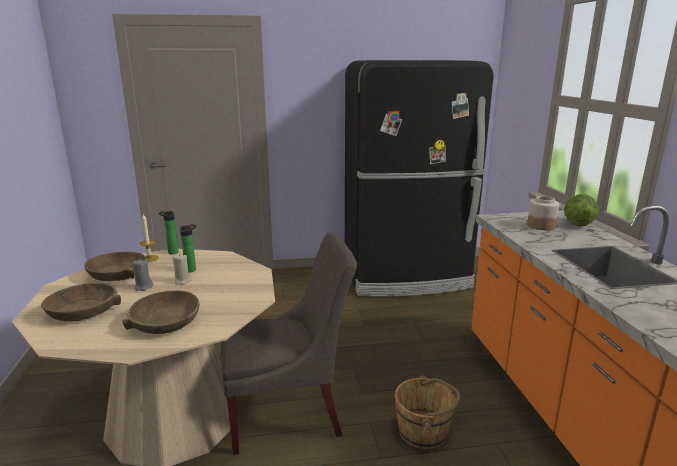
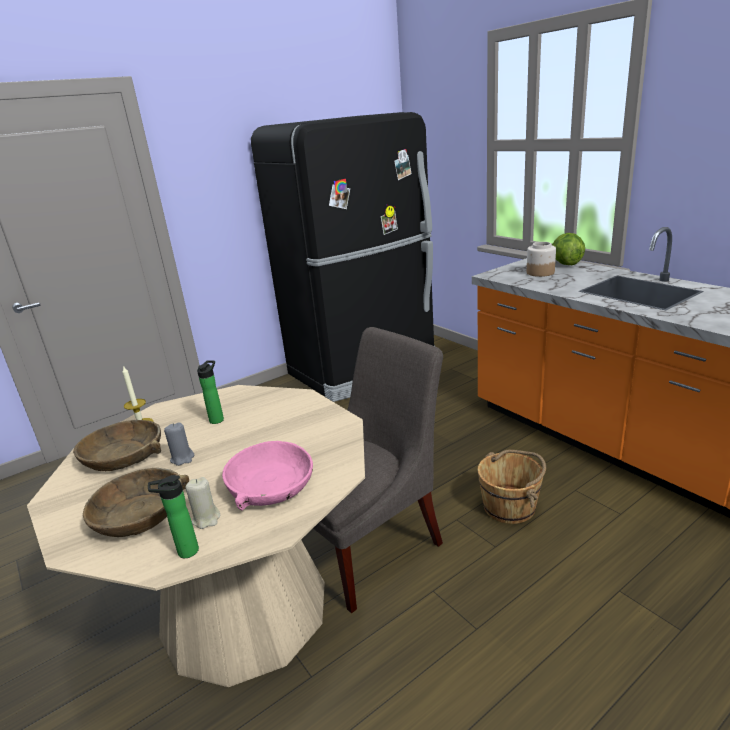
camera: 25 degrees left, 5 degrees up
(165, 322) = (271, 486): brown bowl -> pink bowl
(171, 252) = (161, 408): bottle -> bottle (184, 552)
(182, 281) = (224, 435): beige candle -> beige candle (206, 519)

